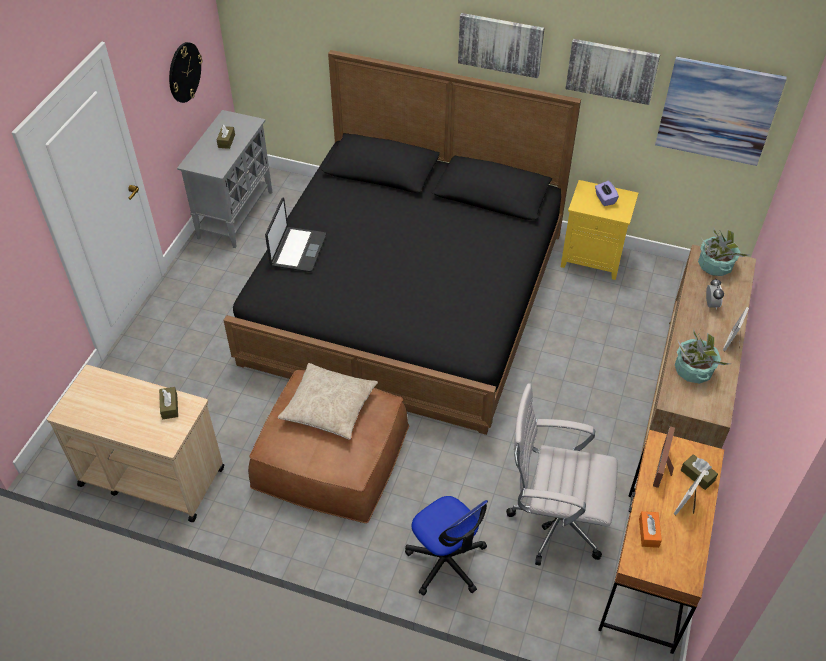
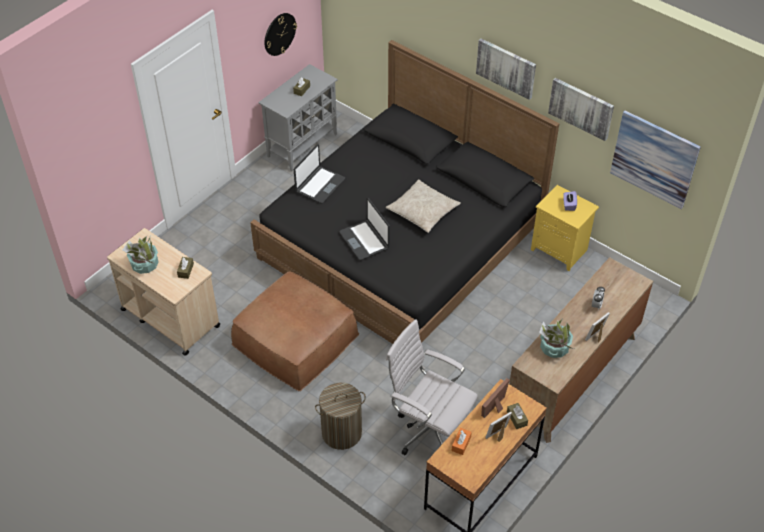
camera: 20 degrees right, 0 degrees up
(329, 407) = (298, 303): beige pillow -> beige pillow (422, 211)
(386, 303) = (365, 240): none -> laptop
(446, 561) = (341, 433): office chair -> laundry basket
(715, 265) = (617, 277): potted plant -> potted plant (145, 265)

